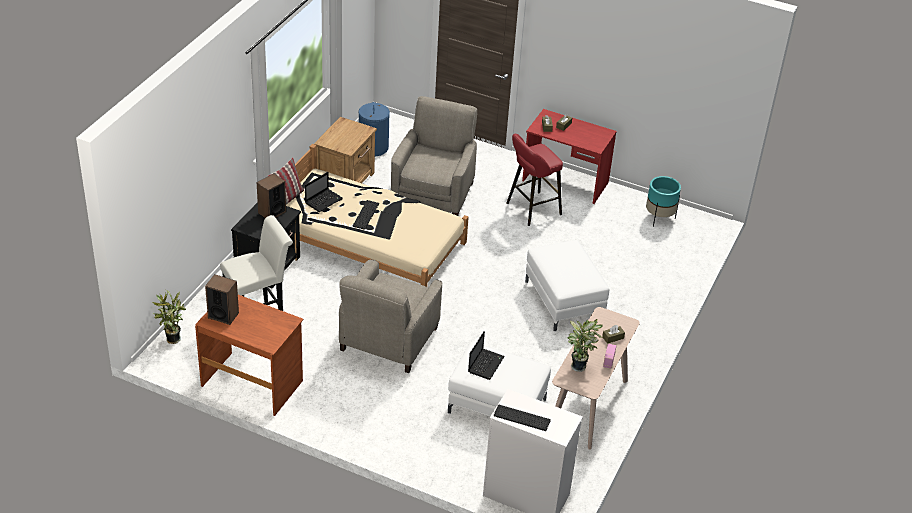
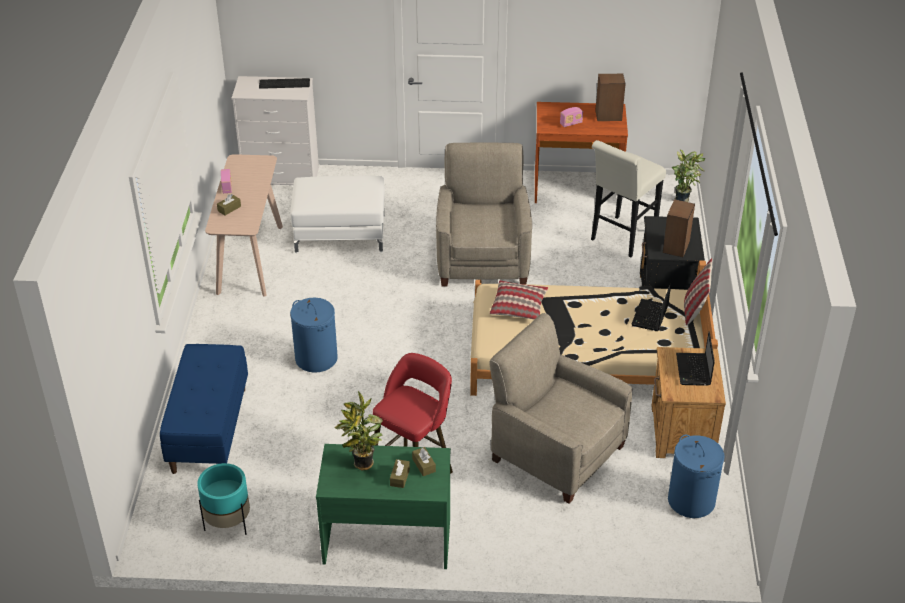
camera: 160 degrees right, 0 degrees up
(264, 318) = (571, 123): none -> radio
(365, 214) = (589, 316): keyboard -> none
(409, 237) = (519, 306): none -> pillow
(433, 193) = (556, 452): beige armchair -> beige armchair turned 135 degrees clockwise
(486, 364) = (354, 190): laptop -> laptop (693, 370)
(564, 301) = (316, 358): white ottoman -> blue laundry basket
(565, 182) = (387, 540): red desk -> green desk
(579, 365) = (255, 176): potted plant -> potted plant (362, 465)
(658, 276) = (209, 429): none -> blue bench

